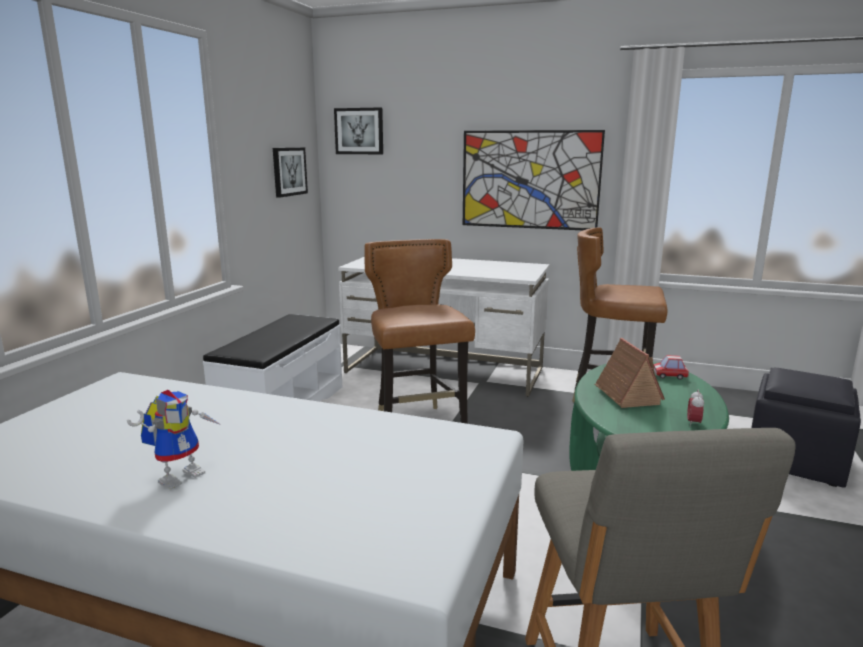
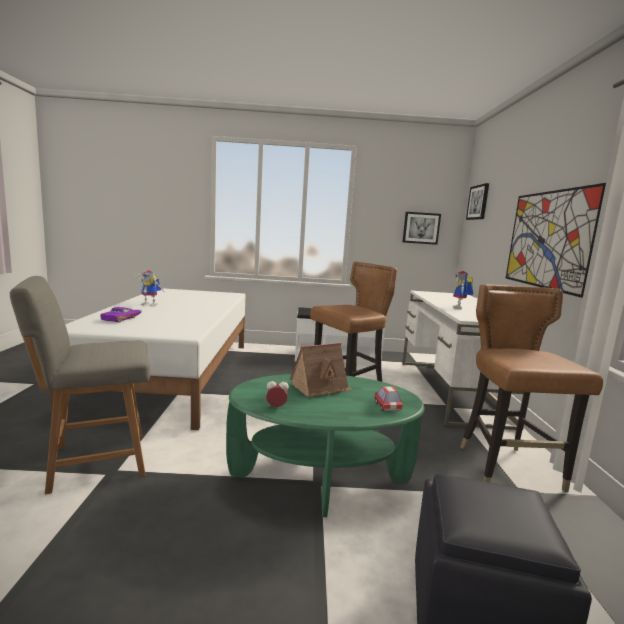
camera: 70 degrees right, 5 degrees down
(336, 506) = (122, 318): none -> purple toy car
(470, 270) = (460, 308): none -> toy robot

